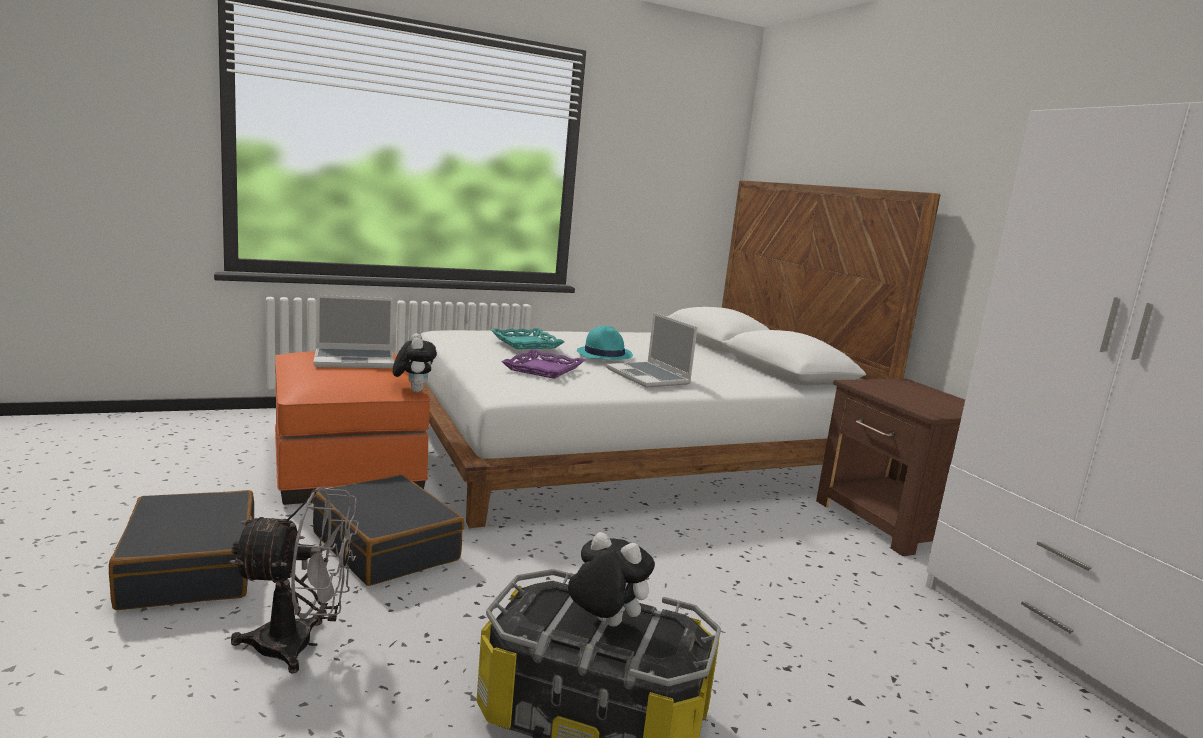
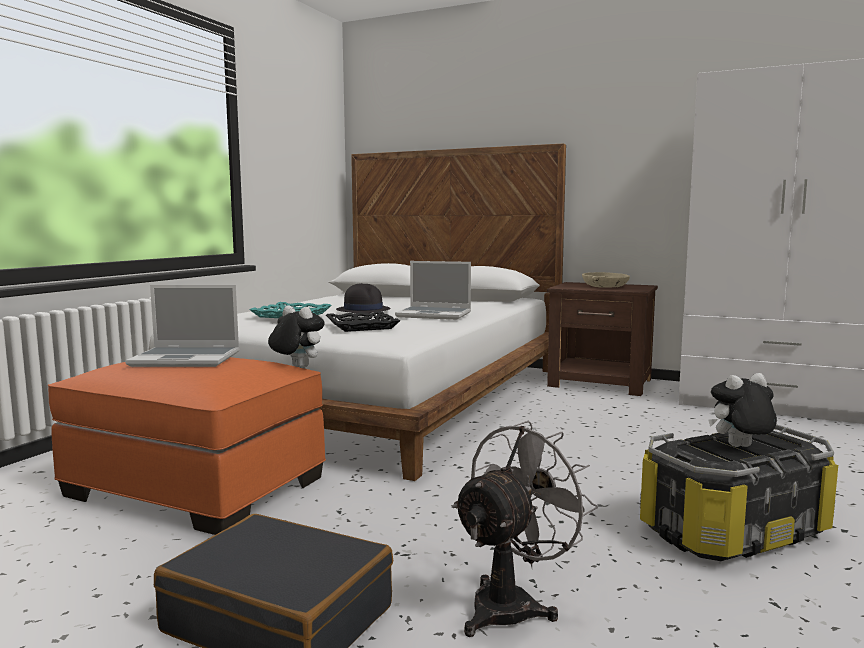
camera: 40 degrees left, 5 degrees down
(355, 360) = (187, 359): laptop -> laptop turned 60 degrees clockwise
(387, 546) = (393, 519): black suitcase -> none
(543, 369) = (361, 326): purple tray -> black tray
(604, 354) = (363, 310): turquoise hat -> black hat
(920, 397) = (605, 286): none -> beige bowl

